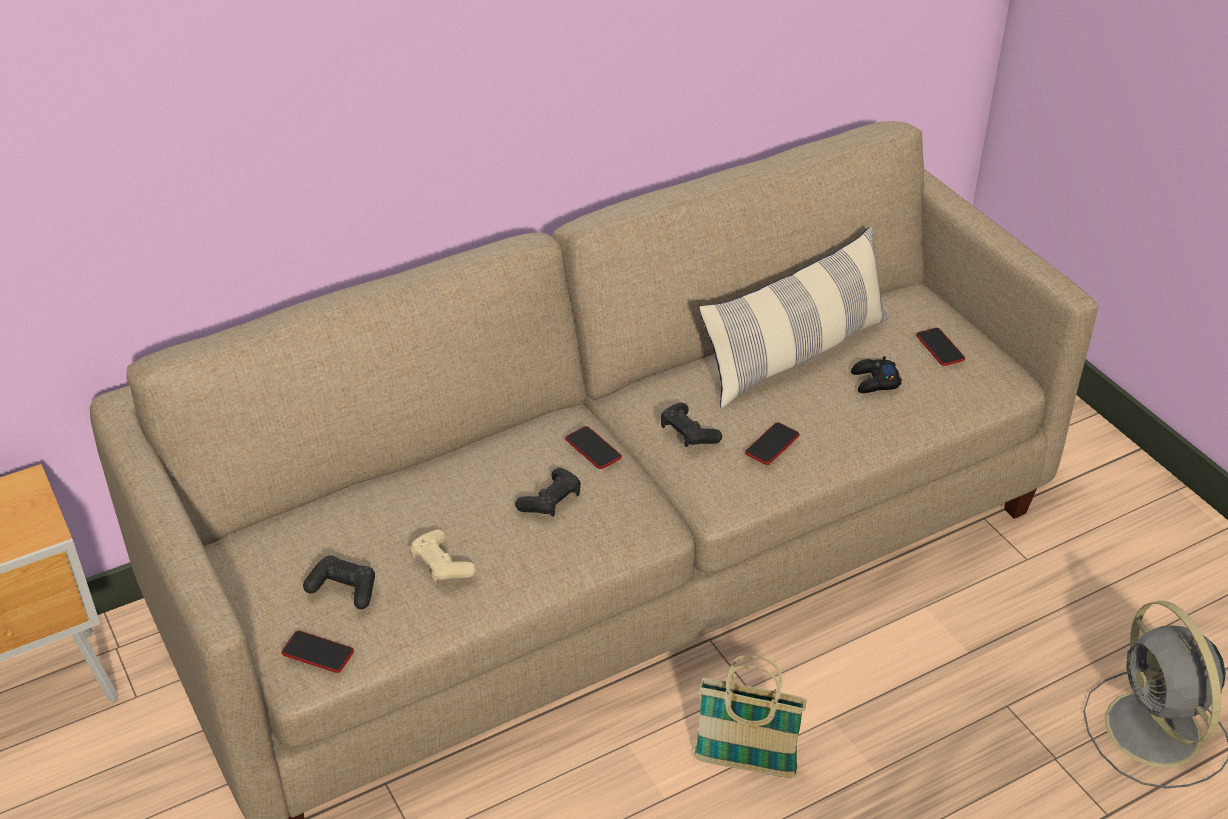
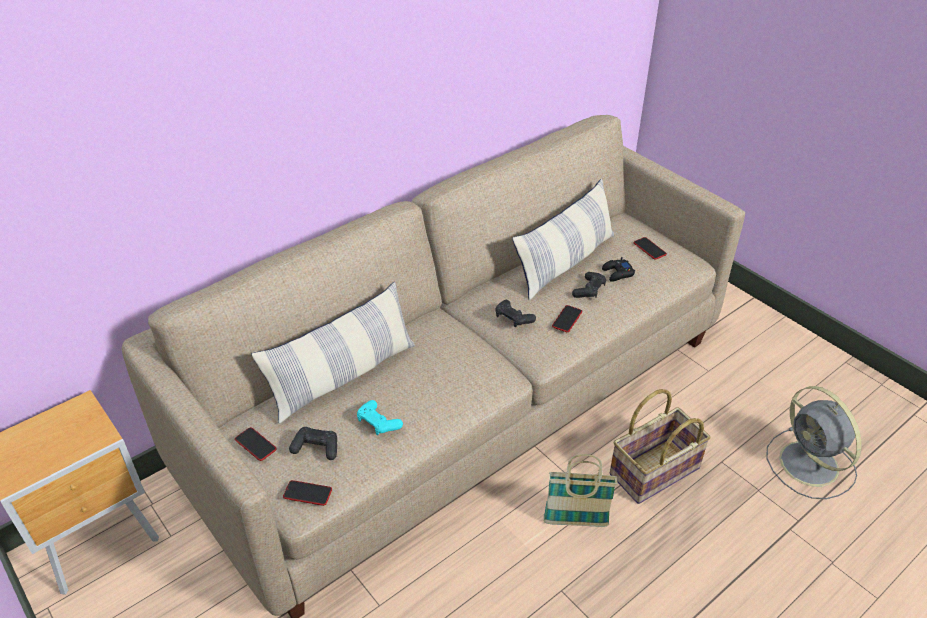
camera: 10 degrees left, 0 degrees up
(407, 490) = (343, 376): none -> pillow
(441, 564) = (378, 423): beige game controller -> turquoise game controller
(551, 501) = (439, 372): black game controller -> black game controller (589, 290)
(593, 448) = (457, 335): phone -> phone (255, 444)
(892, 707) = (655, 472): none -> basket

